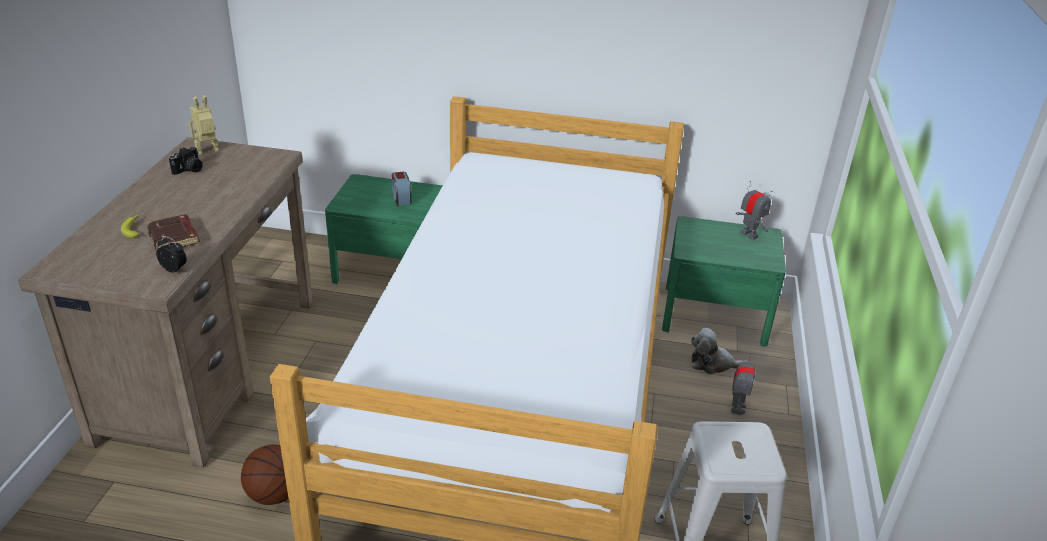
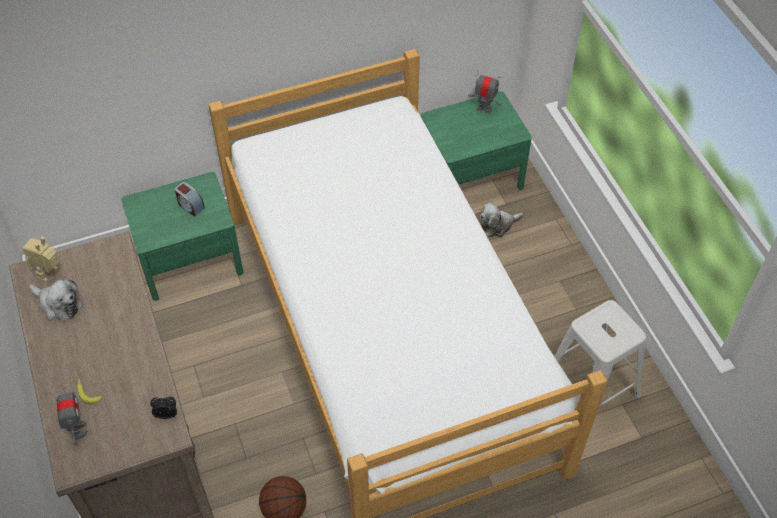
camera: 30 degrees left, 20 degrees up
(175, 237) = (130, 383): brown book -> none
(189, 170) = (59, 304): camera -> plush toy
(737, 408) = (536, 257): toy robot -> toy robot (78, 430)

